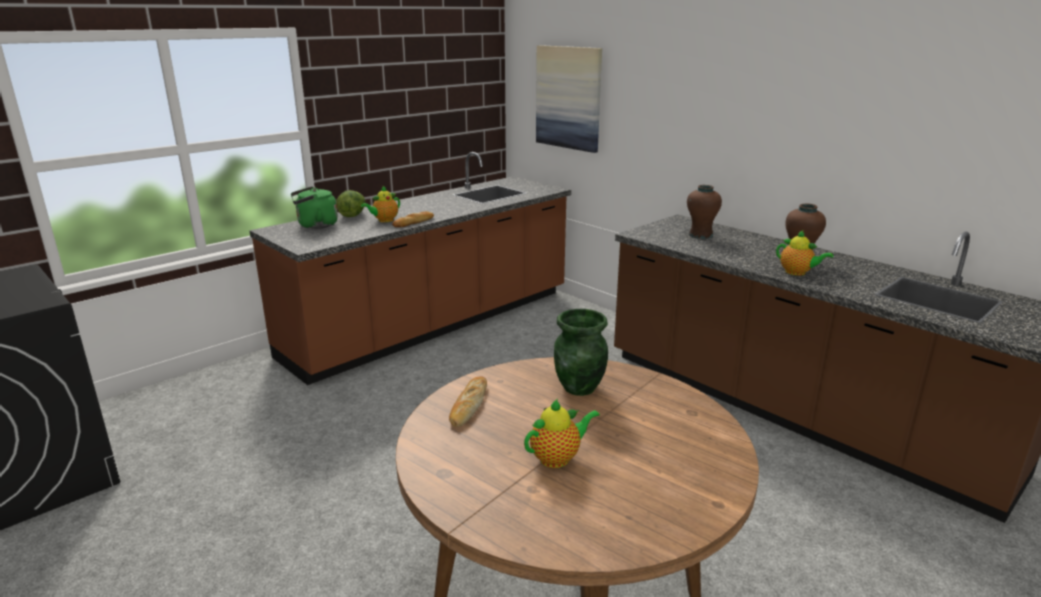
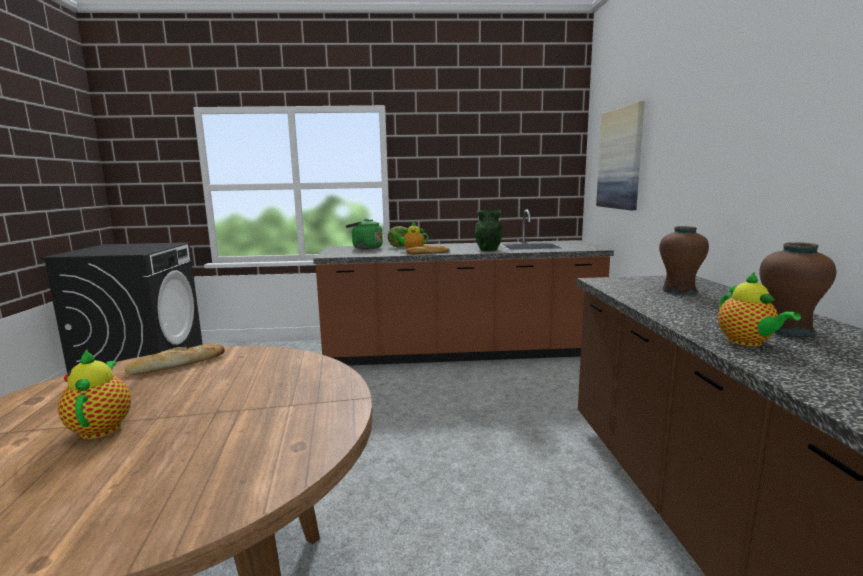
camera: 40 degrees right, 10 degrees down
(558, 458) = (102, 427): teapot -> teapot turned 120 degrees counterclockwise
(580, 388) = (273, 382): green vase -> green vase (488, 250)

